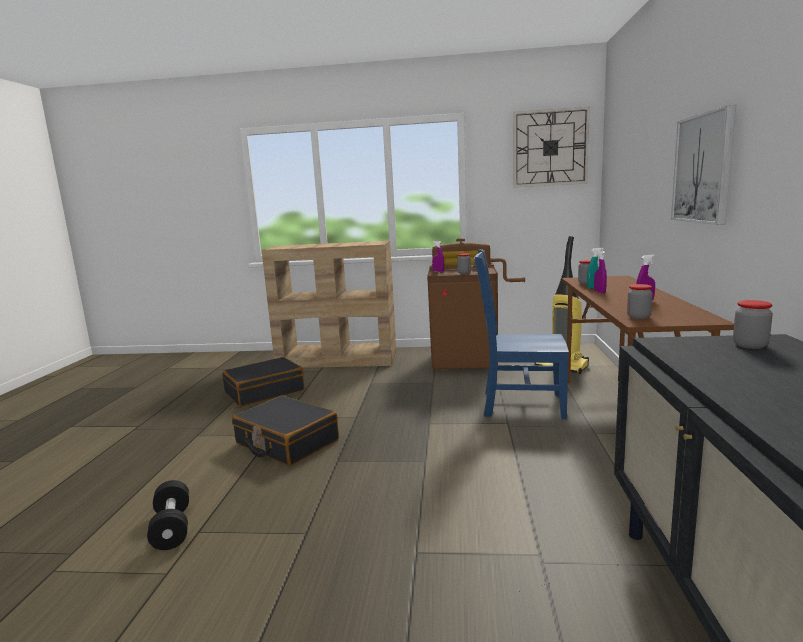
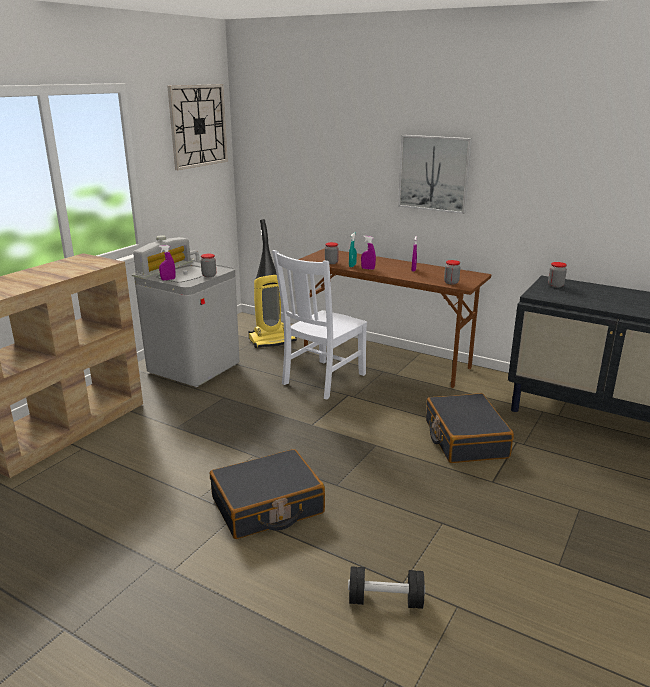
camera: 65 degrees left, 10 degrees up
(264, 391) = (93, 499): black suitcase -> black suitcase (465, 439)
(466, 361) = (194, 367): brown washing machine -> grey washing machine
(519, 404) = (322, 380): blue chair -> white chair

